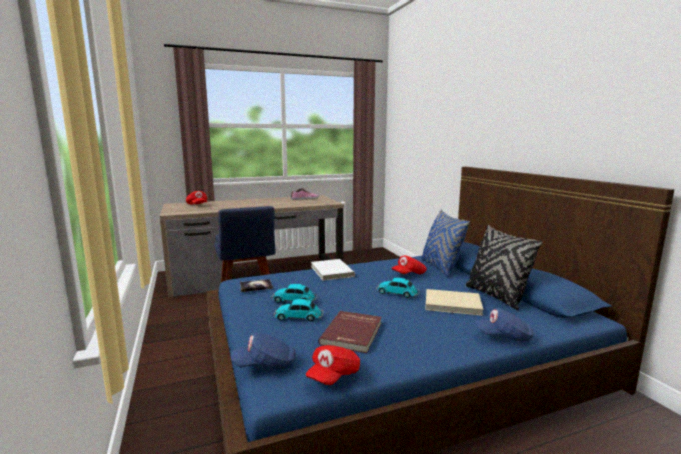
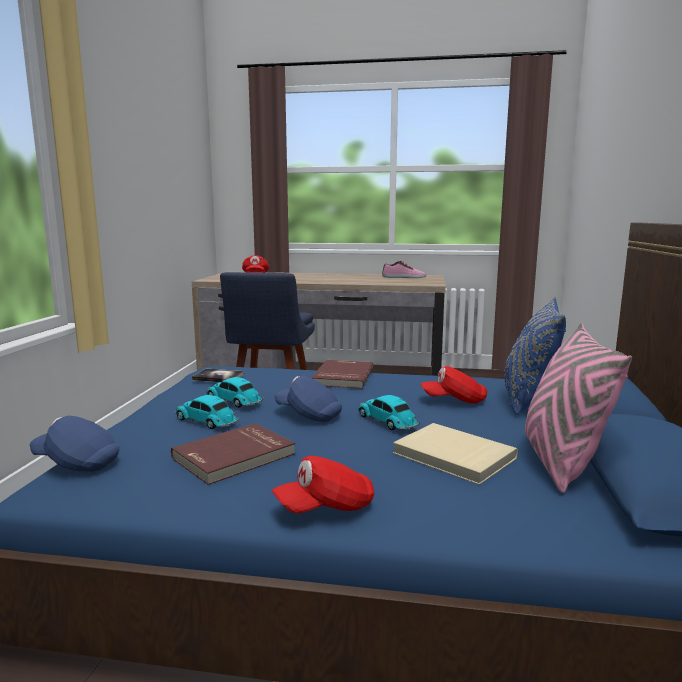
camera: 30 degrees right, 0 degrees up
(331, 271) = (342, 377): white book -> red book
(333, 376) = (122, 499): red cap -> red cap (325, 507)
(496, 296) = (560, 463): black pillow -> pink pillow
(503, 337) = (459, 527): blue cap -> blue cap (309, 414)

